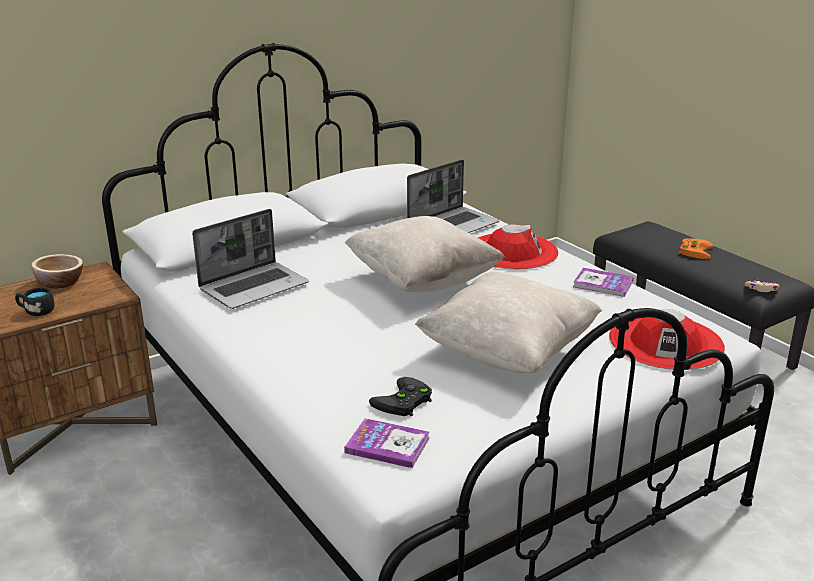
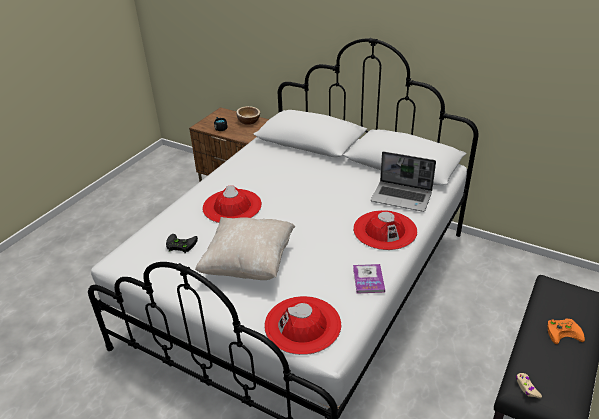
camera: 65 degrees right, 10 degrees up
(254, 287) = (266, 165): laptop -> none
(340, 336) = (232, 206): none -> red hat
(387, 445) = (141, 252): book -> none
(422, 282) = (313, 211): beige pillow -> none

